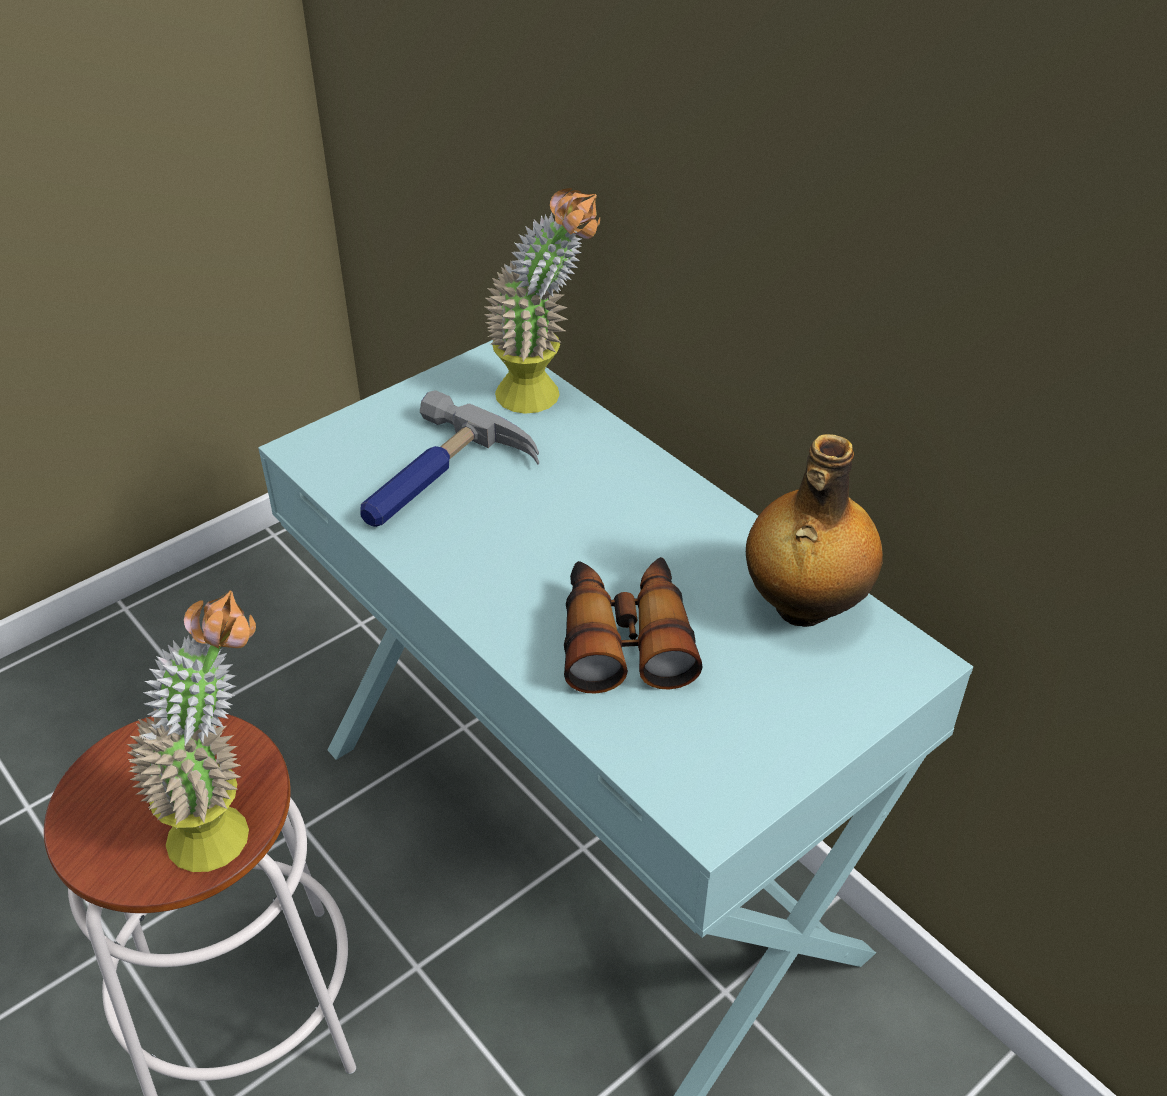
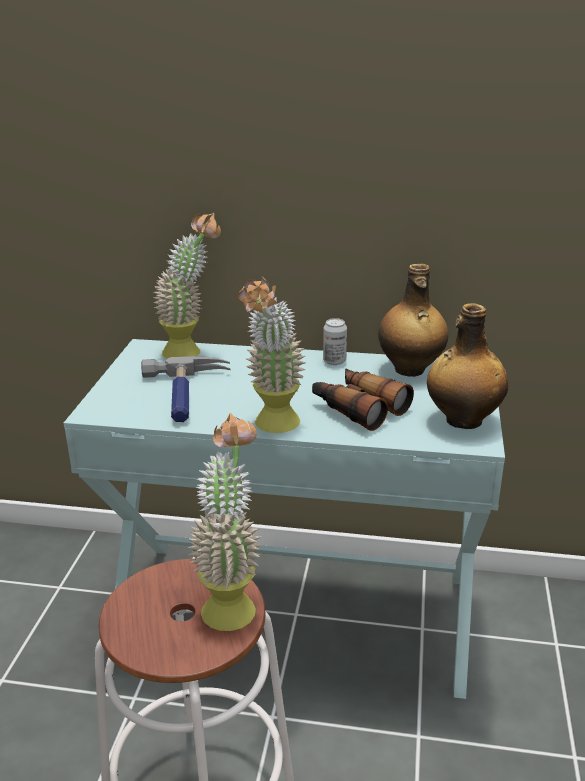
camera: 40 degrees left, 15 degrees down
(469, 604) = (273, 428): none -> potted plant
(711, 524) = (334, 361): none -> can
(743, 759) = (462, 420): none -> bottle

